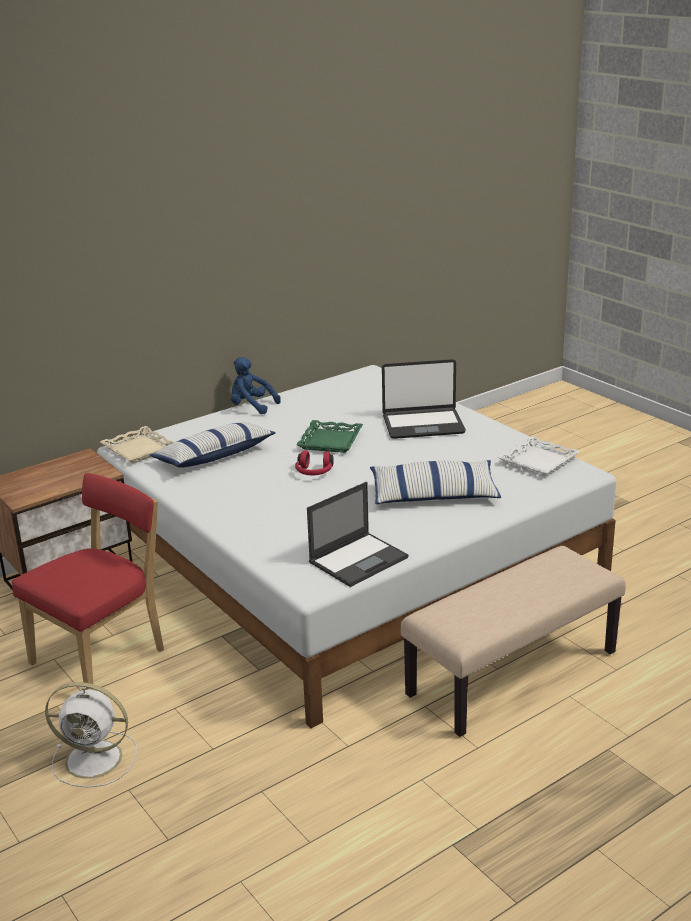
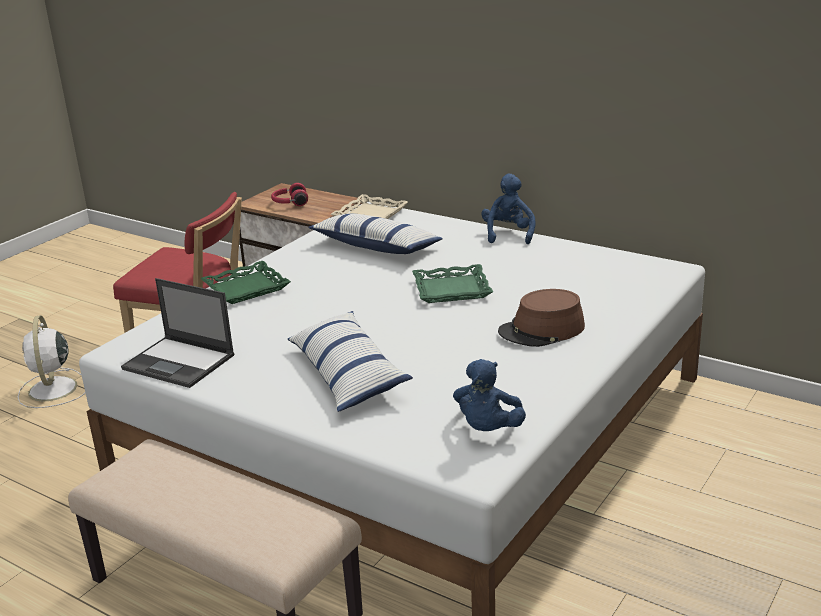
camera: 70 degrees right, 0 degrees up
(239, 519) = (246, 288): none -> green tray
(314, 472) = (367, 298): red headphones -> red headphones (290, 203)
(423, 424) = (542, 330): laptop -> brown hat
(539, 461) = (488, 429): white tray -> blue plush toy

